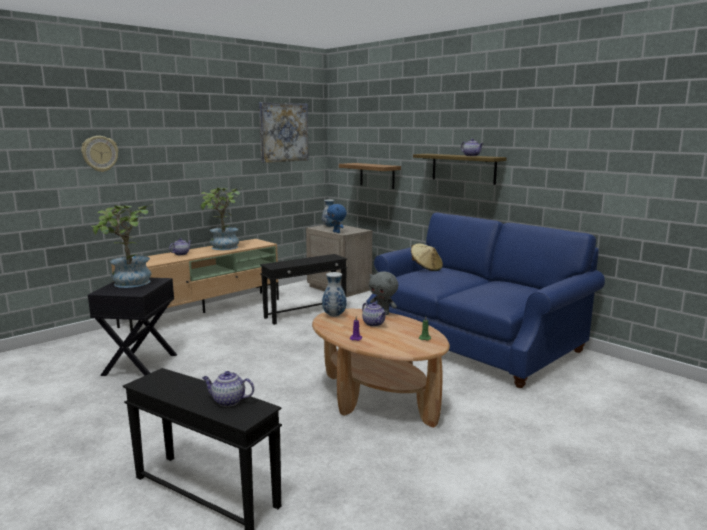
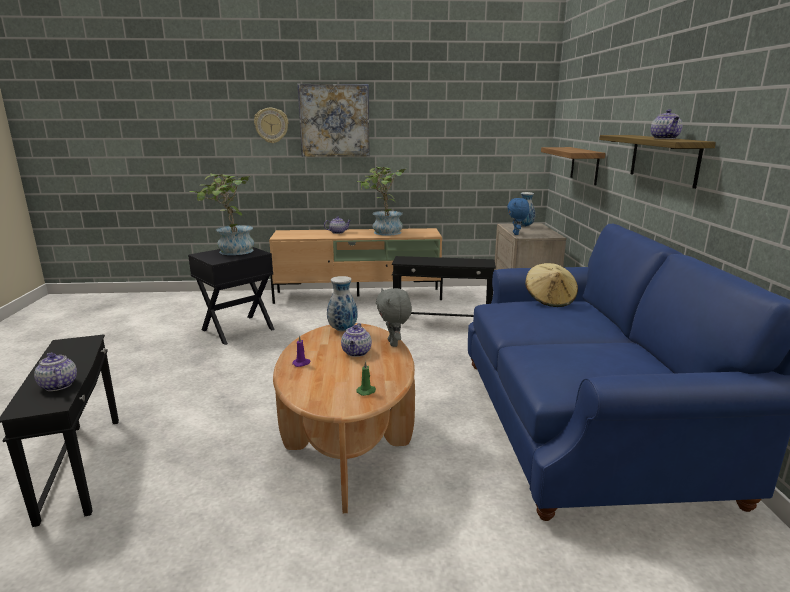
camera: 40 degrees right, 5 degrees up
(283, 132) = (487, 106): picture -> picture (334, 120)

